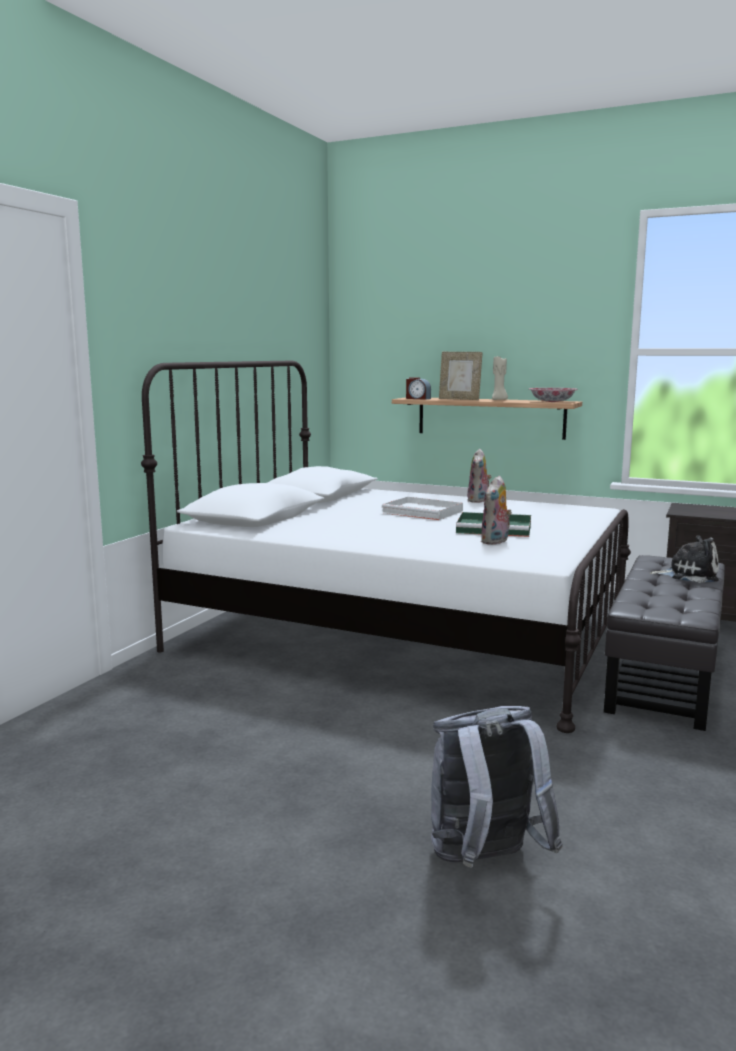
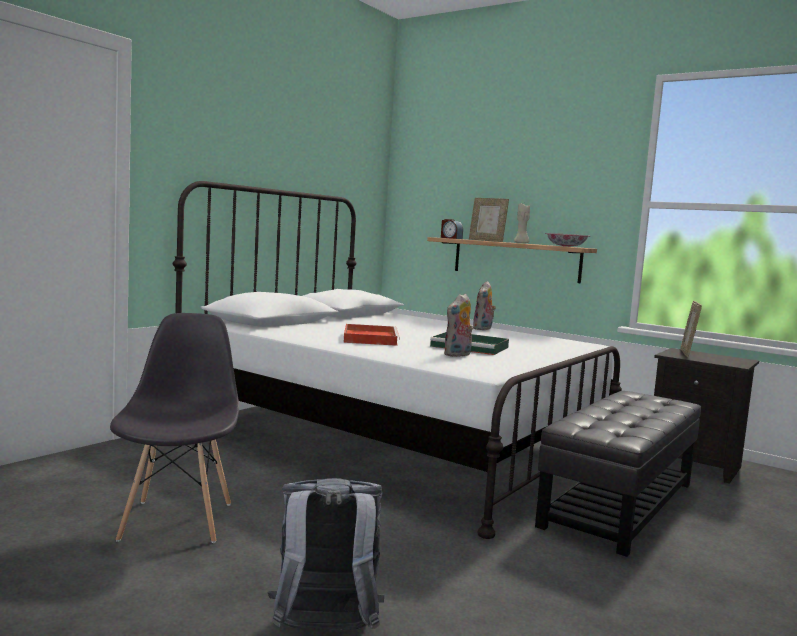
camera: 10 degrees right, 5 degrees down
(247, 763) = (177, 520): none -> grey chair
(385, 529) = (370, 338): none -> red tray
(424, 512) = (422, 331): white tray -> none
(689, 575) = (653, 409): plush toy -> none
(694, 508) = (687, 353): none -> picture frame

